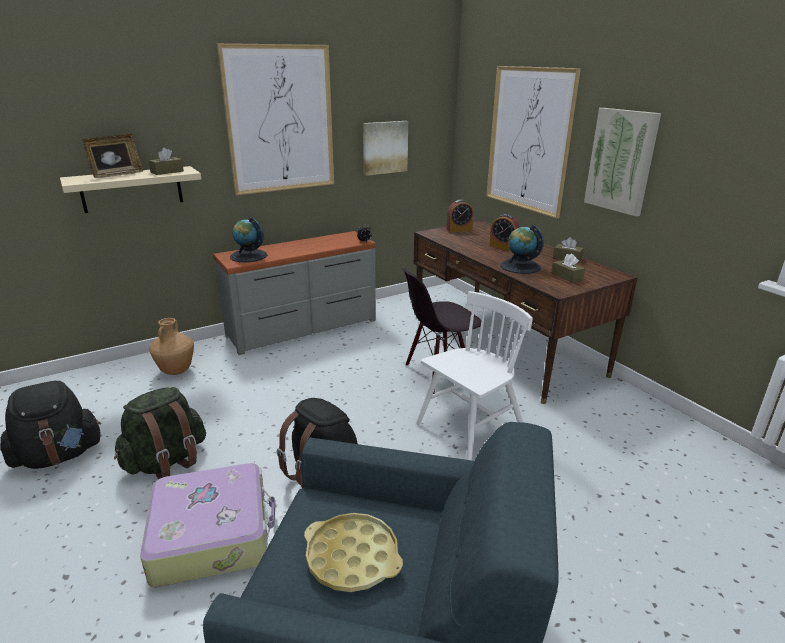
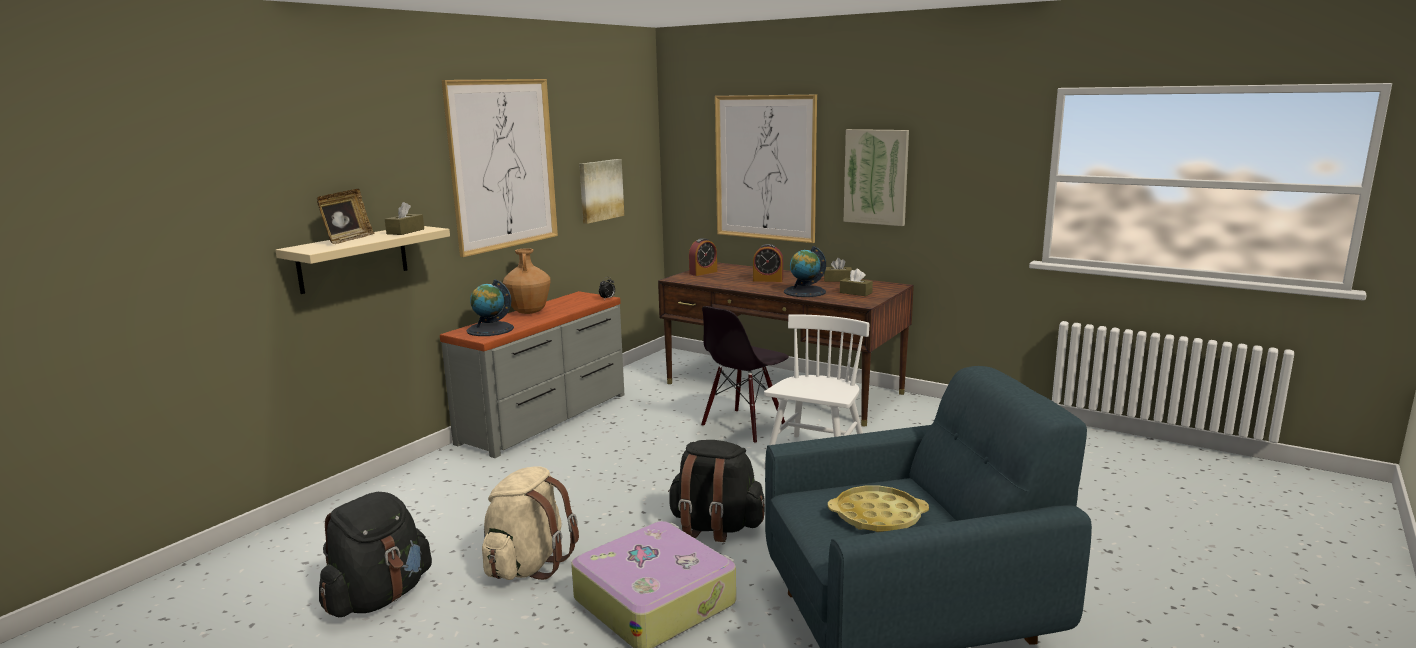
camera: 25 degrees left, 10 degrees down
(166, 461) = (528, 565): green backpack -> beige backpack
(176, 371) = (431, 489): brown vase -> brown vase (529, 312)

